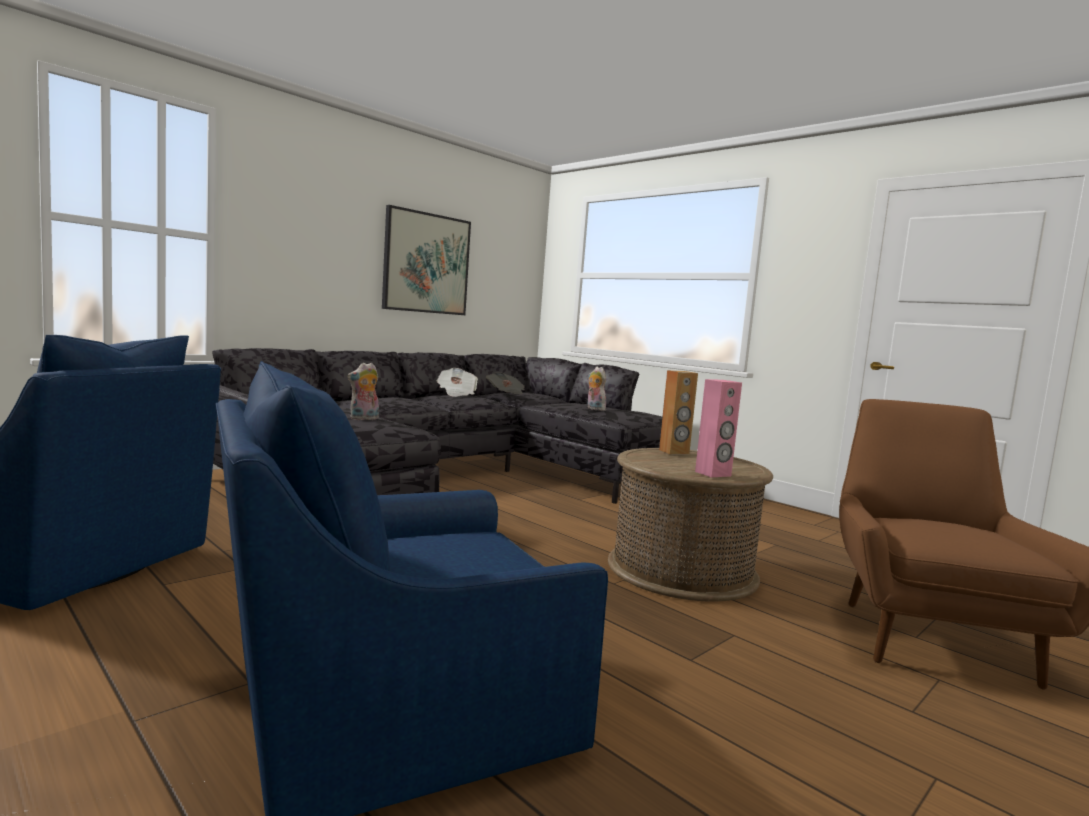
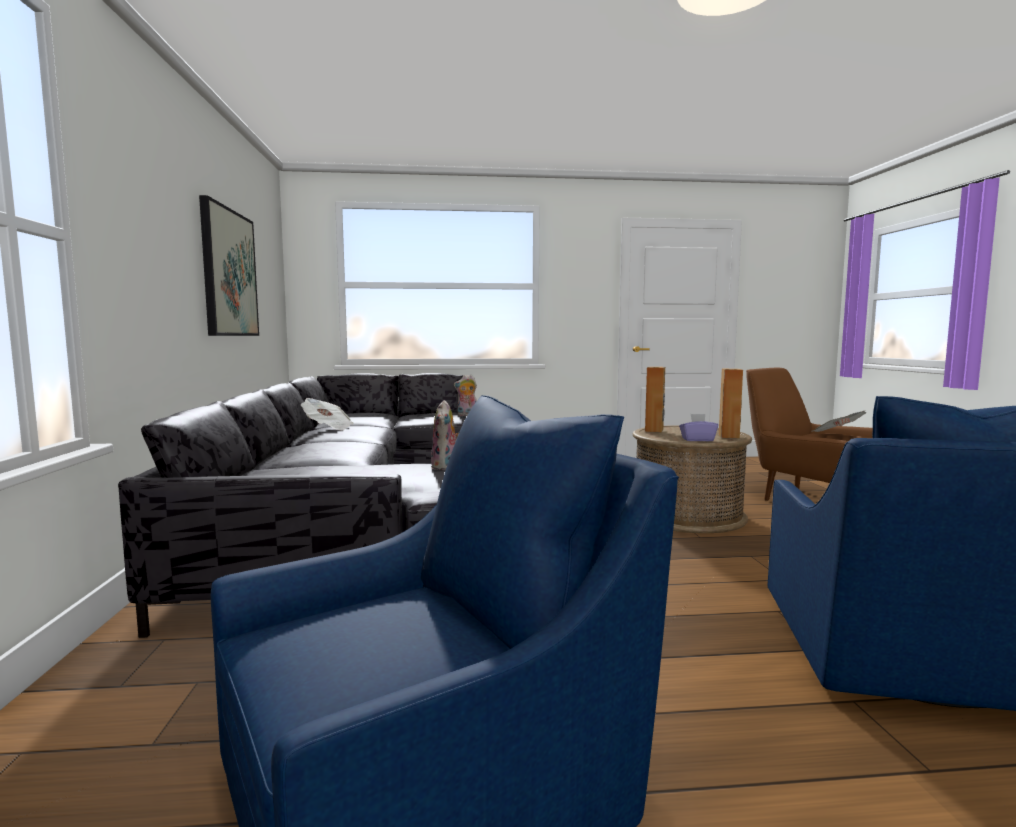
camera: 50 degrees left, 0 degrees up
(506, 395) = (360, 419): newspaper -> newspaper (837, 435)
(653, 465) = (697, 440): none -> purple tissue box
(713, 474) = (729, 436): pink speaker -> brown speaker

